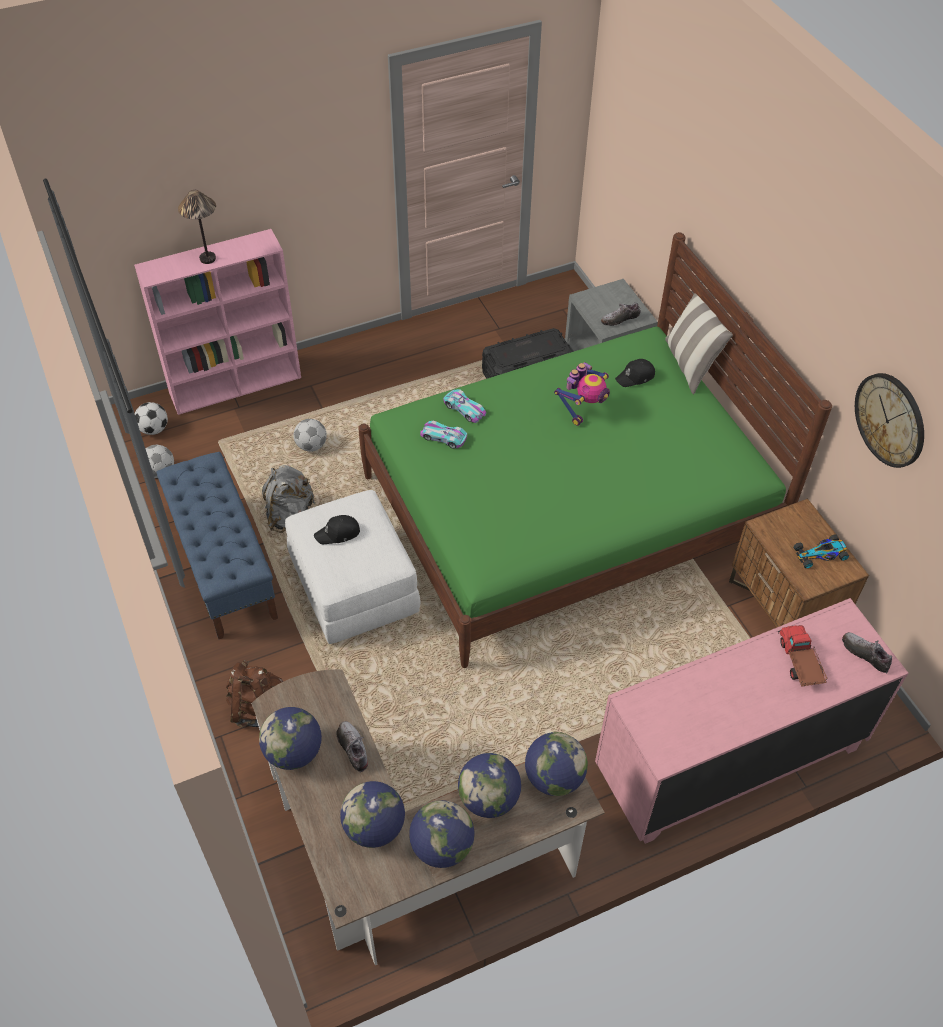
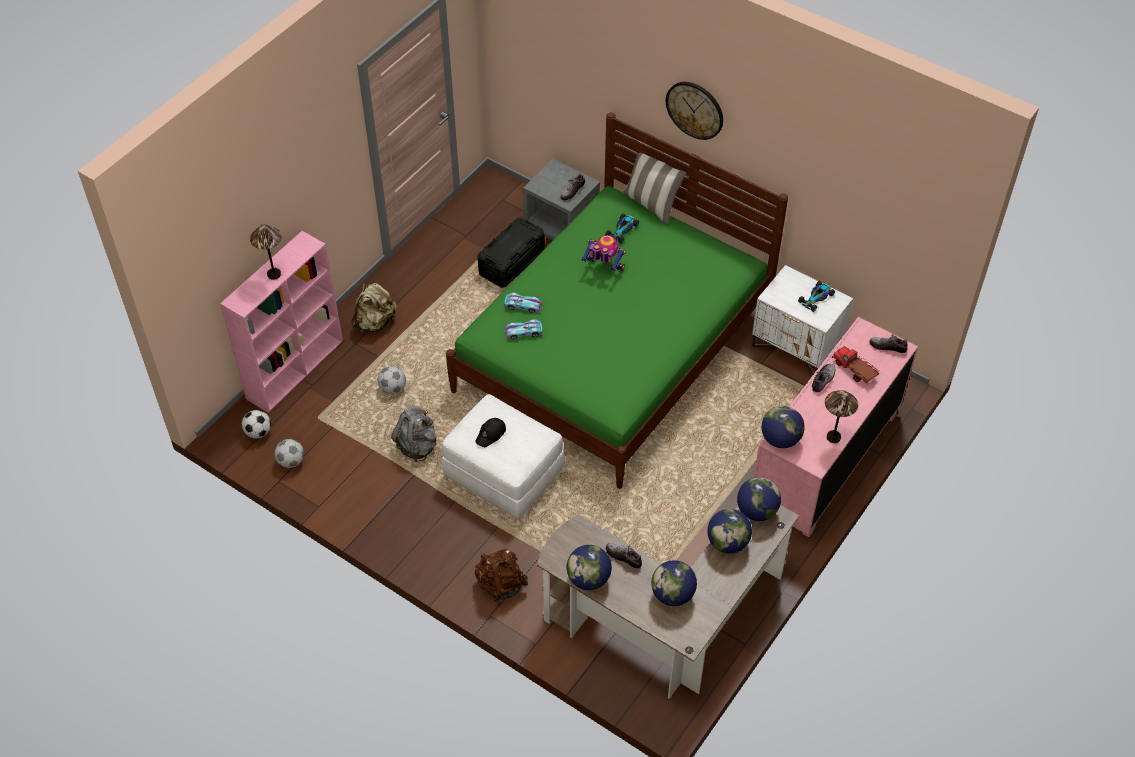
camera: 30 degrees left, 0 degrees up
(223, 566) = (397, 504): blue bench -> none
(345, 374) = (375, 322): none -> beige backpack
(442, 847) = (721, 584): globe -> globe (780, 439)
(583, 408) = (604, 268): toy robot -> toy robot turned 75 degrees counterclockwise
(635, 377) = (622, 230): black cap -> toy car
(712, 734) = (833, 437): none -> table lamp
(749, 654) = (823, 379): none -> shoe
(783, 608) = (796, 348): brown nightstand -> white nightstand
(890, 419) = (837, 190): wall clock -> wall clock (695, 110)

